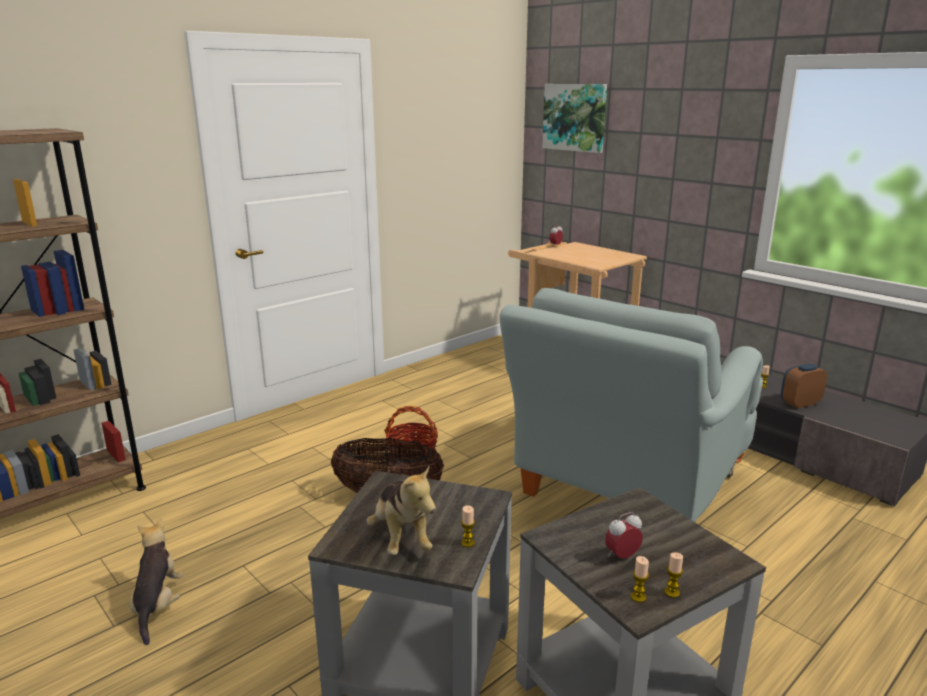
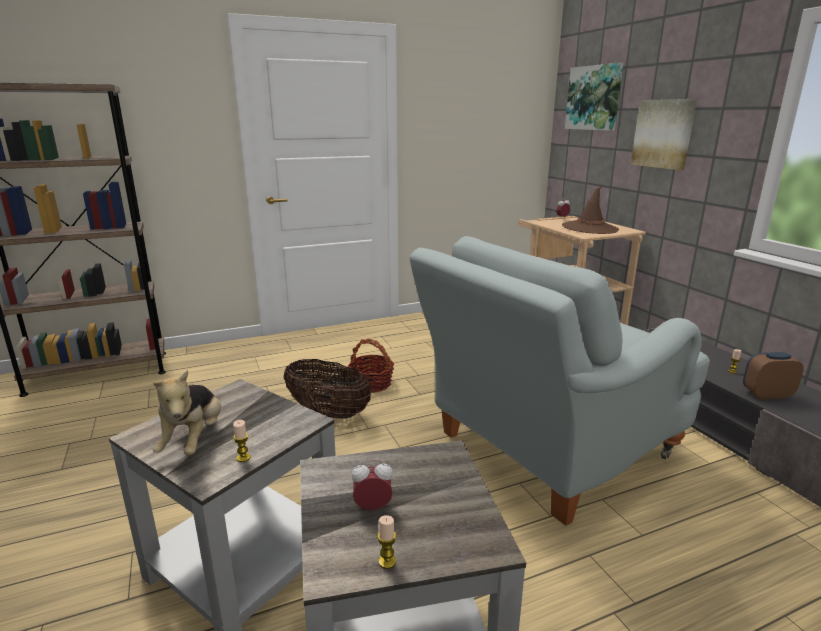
camera: 20 degrees right, 0 degrees up
(158, 605) = (100, 461): plush toy -> none
(593, 256) = (590, 228): none -> brown hat
(638, 597) = (346, 556): candle -> none
(658, 158) = (663, 134): none -> picture

